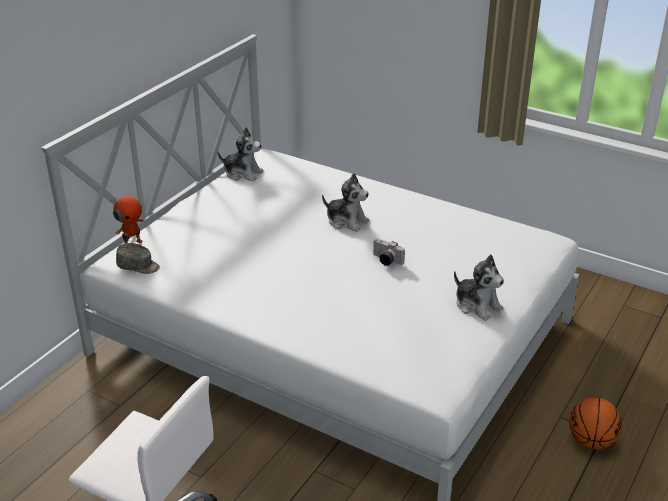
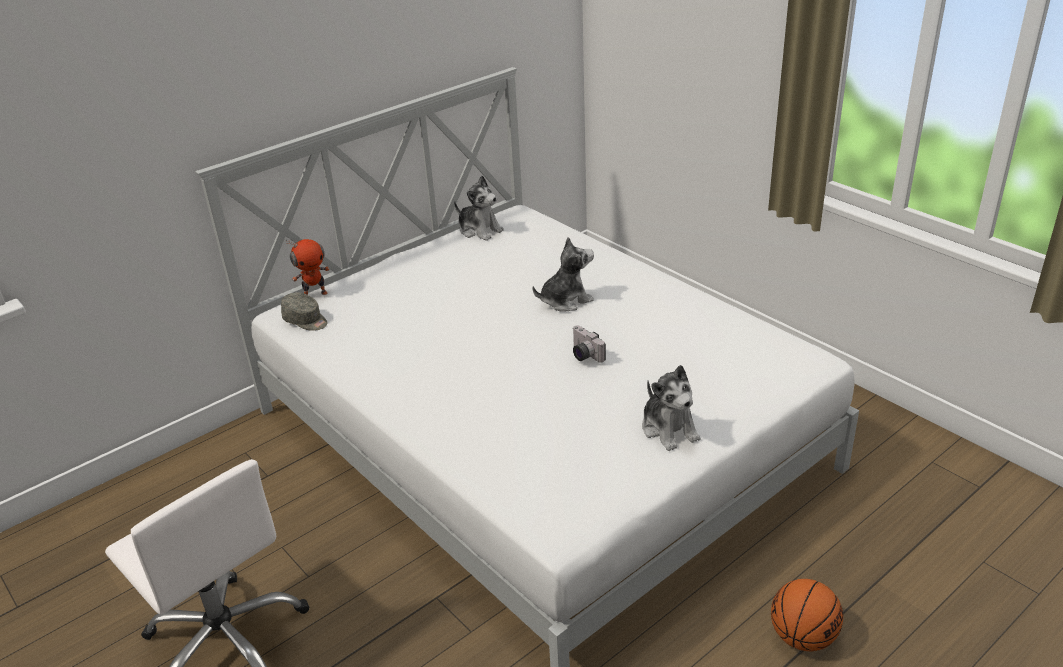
camera: 20 degrees right, 0 degrees up
(346, 221) = (565, 300): plush toy -> plush toy turned 75 degrees counterclockwise

